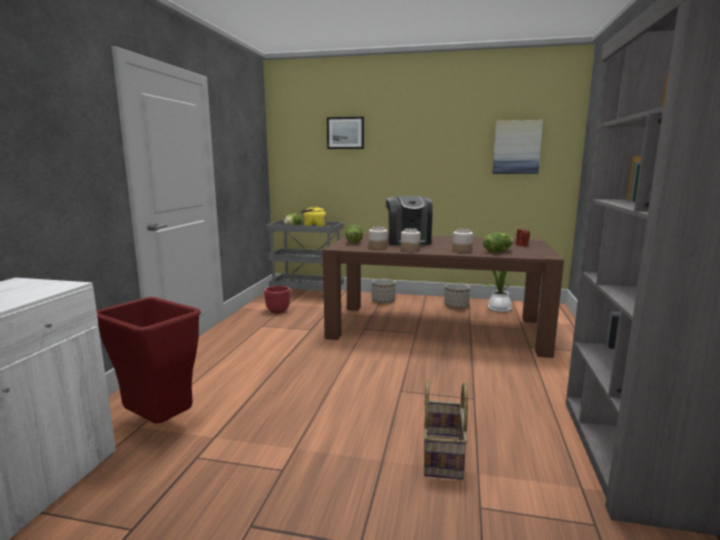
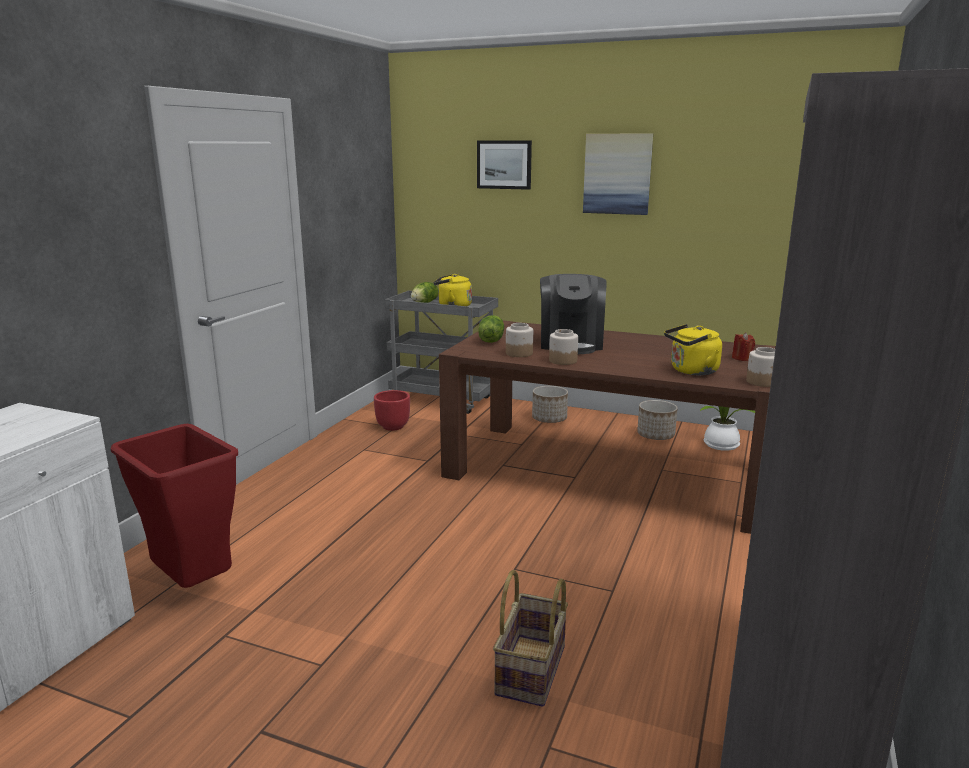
camera: 10 degrees right, 5 degrees up
(462, 250) = (640, 366): jar -> jar (762, 382)
(497, 251) = (691, 371): lettuce -> yellow kettle
(516, 147) = (766, 194): picture -> picture (617, 174)

